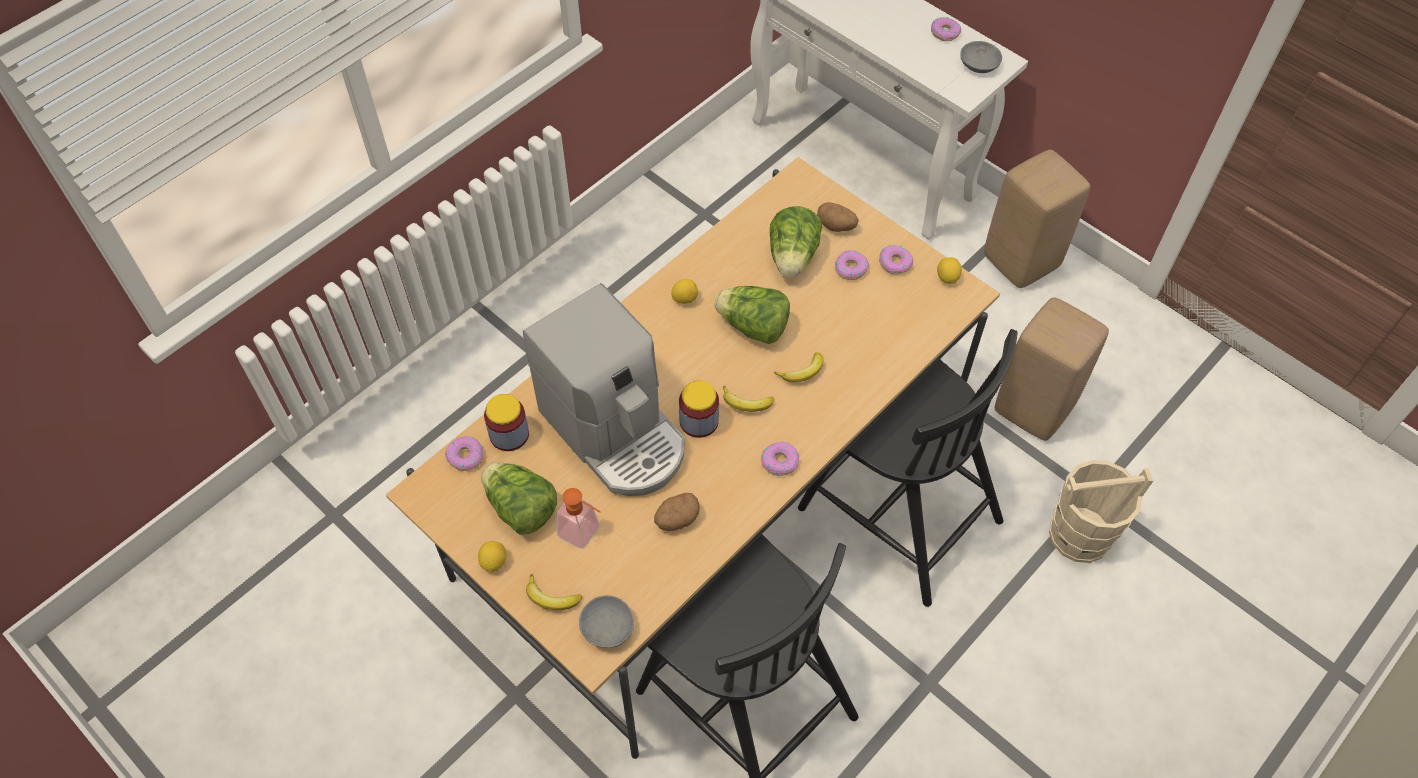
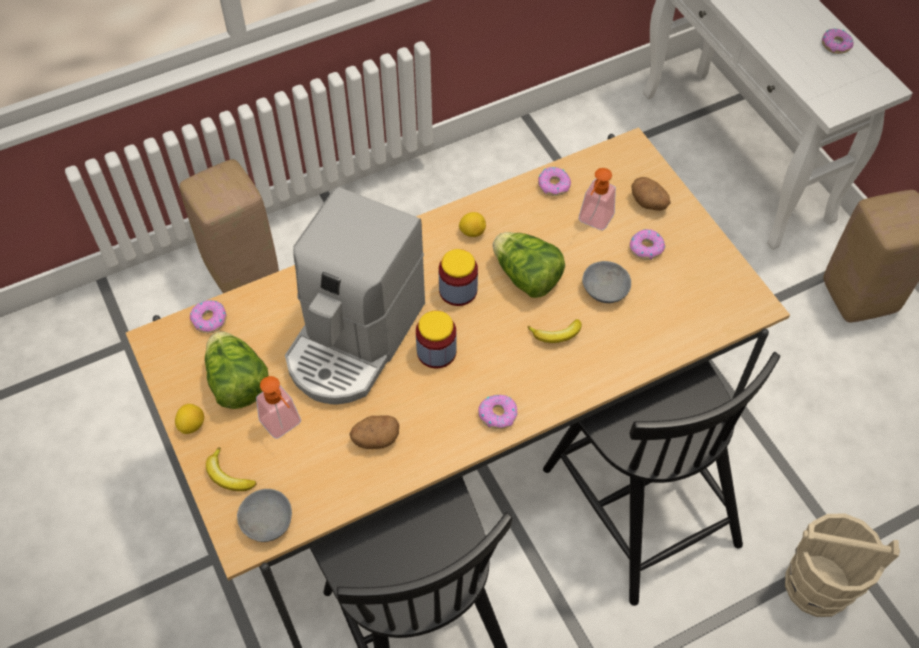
camera: 20 degrees right, 0 degrees up
(509, 434) = (257, 311): jar -> jar (458, 290)
(616, 433) = (354, 339): coffee machine -> coffee machine turned 45 degrees clockwise
(746, 403) = (489, 348): banana -> none
(793, 257) = (593, 221): lettuce -> soap dispenser
(895, 263) = (693, 255): donut -> donut (554, 185)
(947, 278) = (741, 284): lemon -> none
(977, 65) = (857, 84): grey bowl -> grey bowl (603, 290)
(1035, 408) = (819, 444): beige stool -> beige stool (243, 269)

